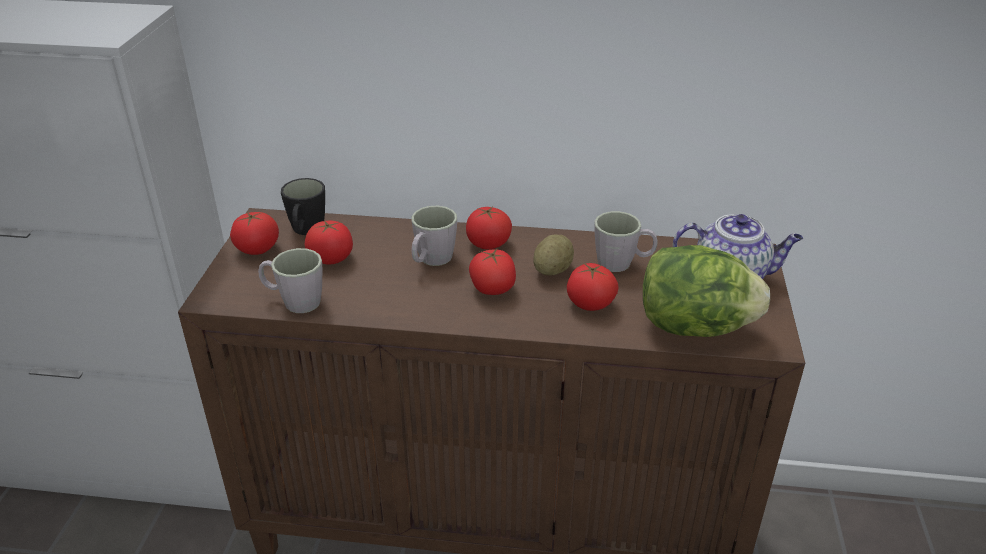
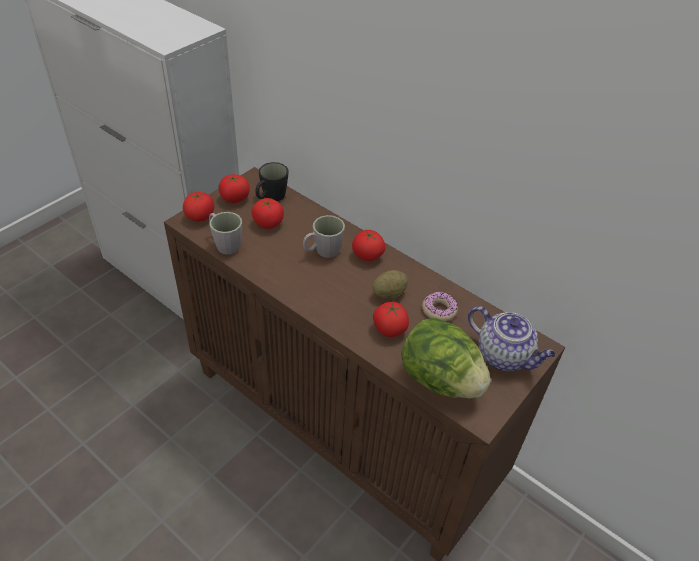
camera: 30 degrees right, 10 degrees up
(492, 289) = (340, 289): tomato -> tomato (200, 216)
(622, 263) = (439, 310): grey mug -> donut

